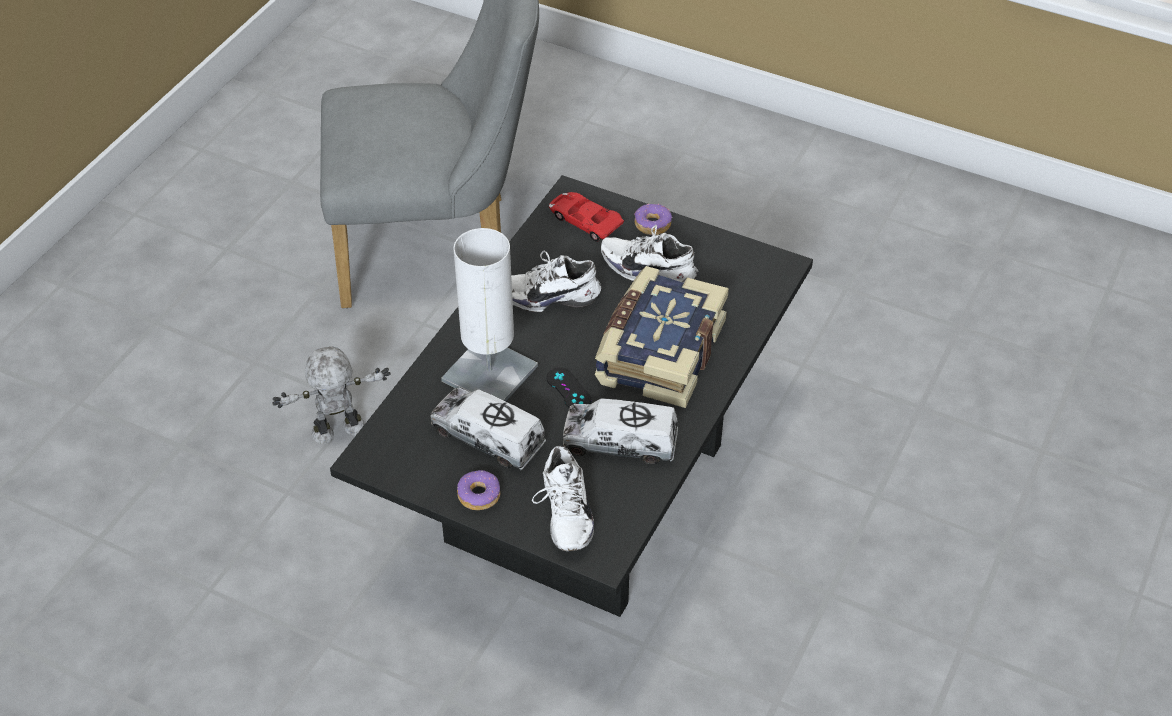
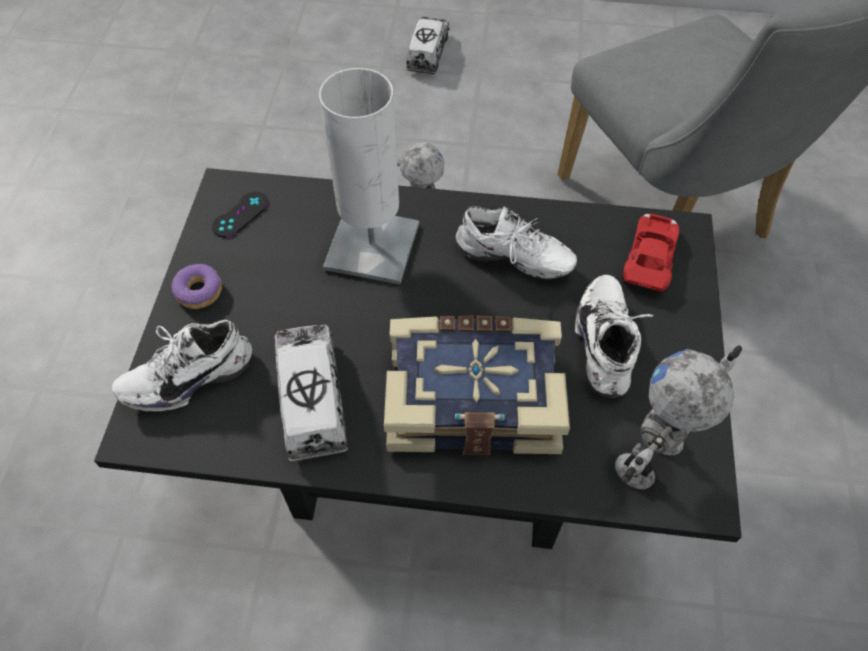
camera: 70 degrees right, 10 degrees up
(488, 438) = (280, 274): toy truck -> toy truck (428, 53)
(549, 295) = (512, 261): white shoe -> white shoe turned 135 degrees clockwise
(568, 389) = (377, 323): black game controller -> black game controller (240, 214)
(652, 224) = (686, 325): donut -> none
(745, 278) = (652, 458): none -> toy robot

